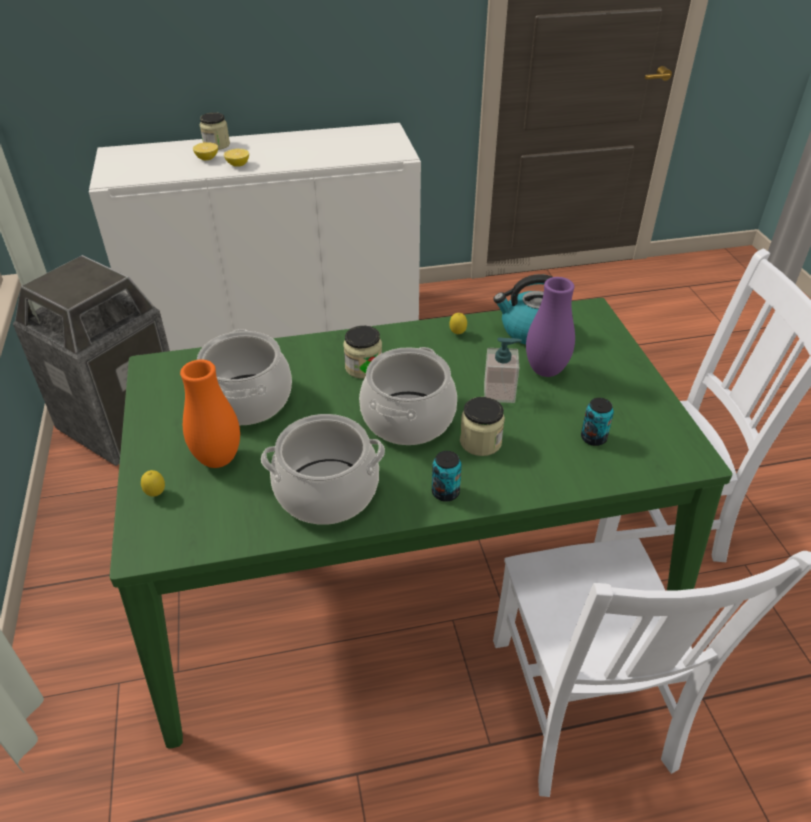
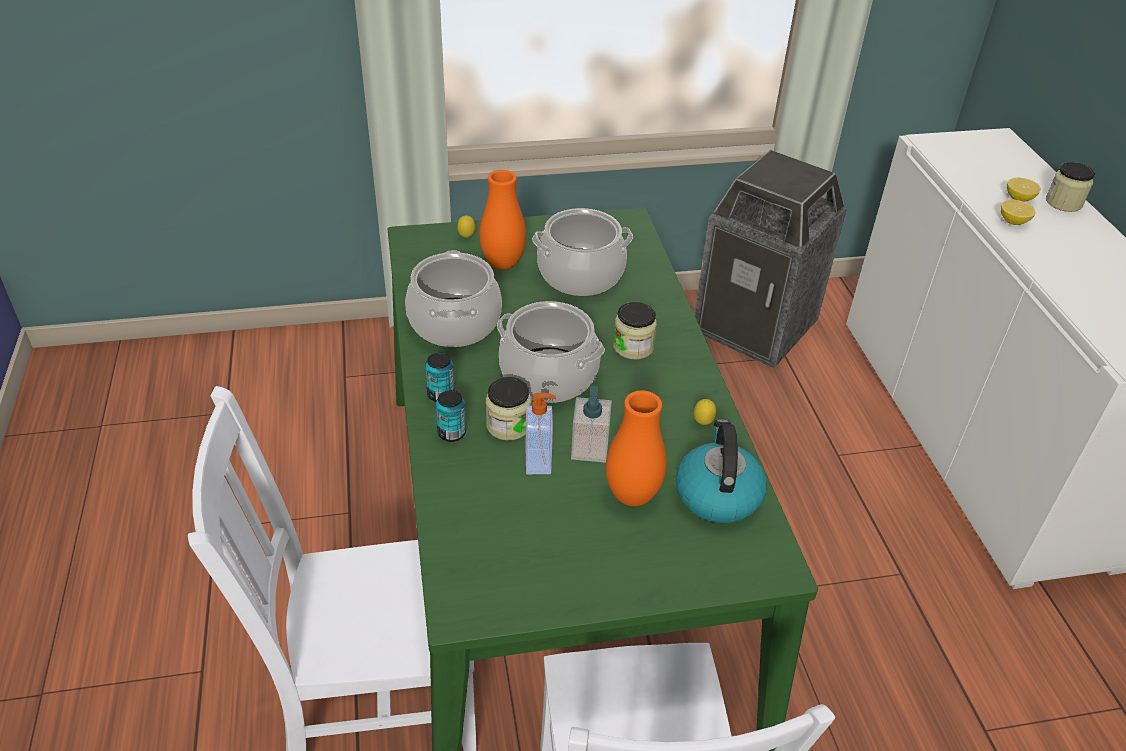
camera: 90 degrees right, 0 degrees up
(522, 421) = (539, 462): none -> soap dispenser
(545, 370) = (632, 496): purple vase -> orange vase
(593, 438) = (506, 519): can -> can (452, 433)

